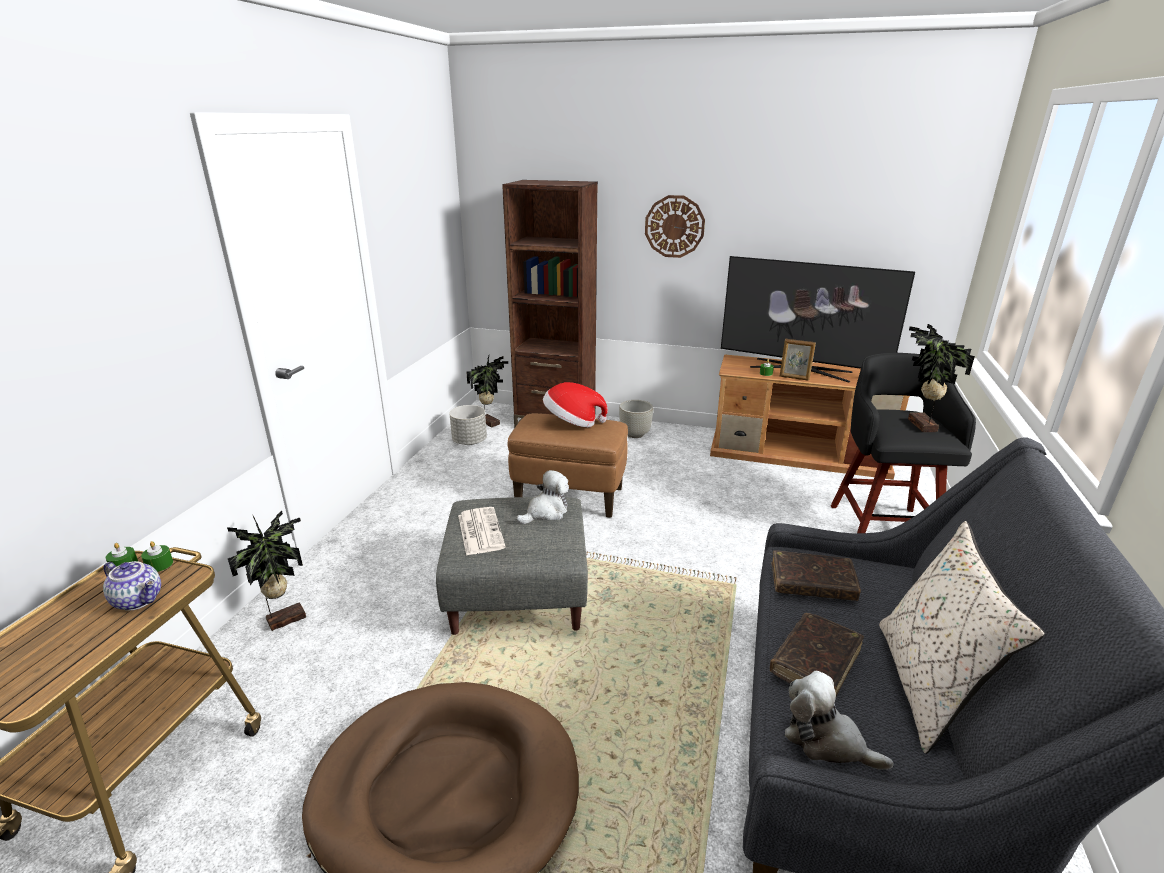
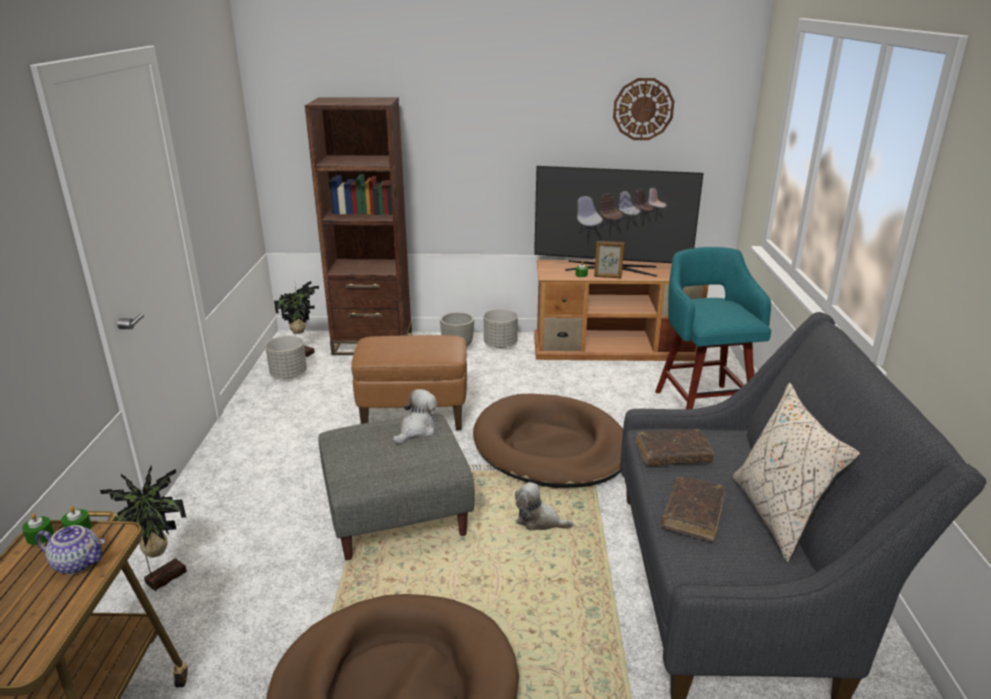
camera: 15 degrees left, 0 degrees up
(480, 531) = (360, 456): newspaper -> none
(572, 423) = (412, 342): hat -> none
(674, 226) = (478, 139): wall clock -> wall clock (643, 109)
(678, 436) = (500, 344): none -> grey planter
(698, 549) = (550, 447): none -> brown dog bed
(826, 740) = (717, 568): plush toy -> plush toy (539, 521)
(882, 527) = (703, 404): black stool -> turquoise stool
(920, 426) = (727, 310): potted plant -> none

